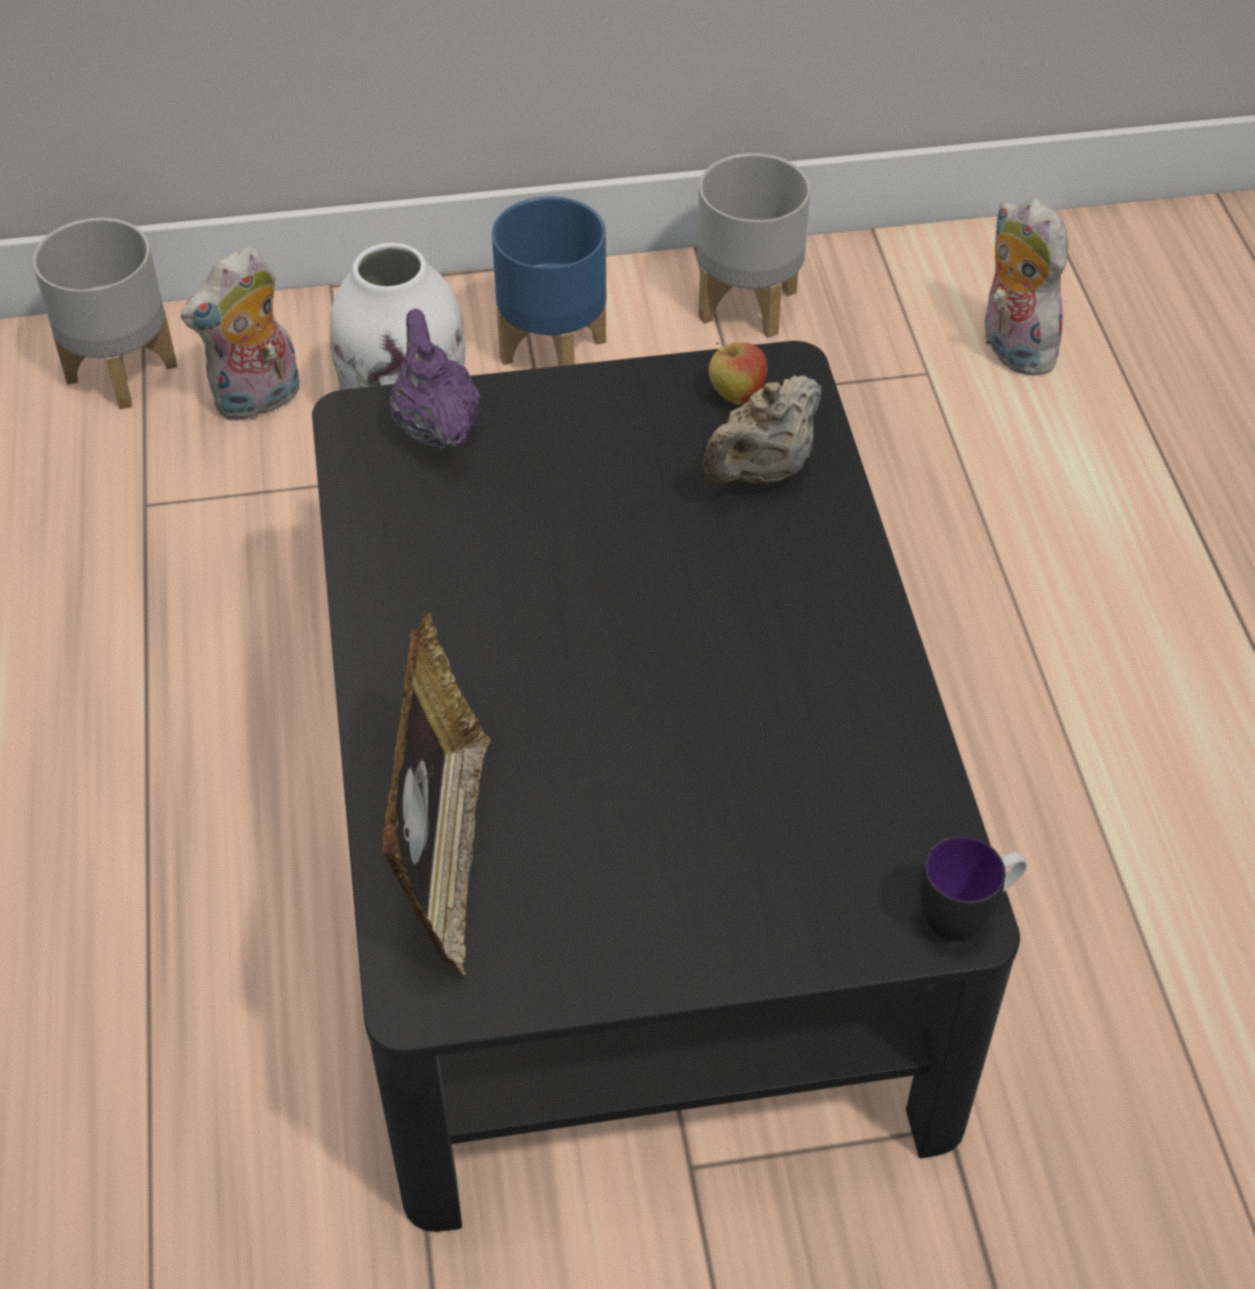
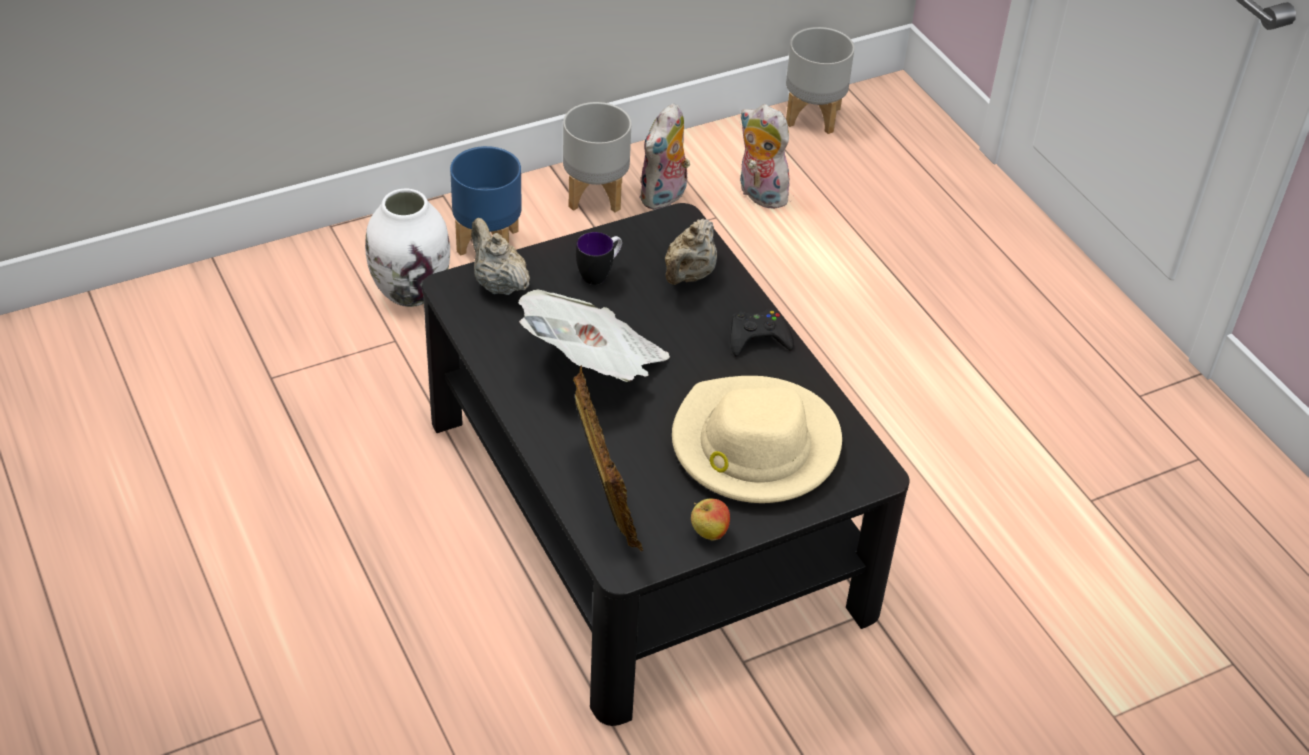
camera: 20 degrees left, 5 degrees down
(123, 370) = (218, 300): grey planter -> grey planter (813, 115)
(258, 401) = (315, 304): plush toy -> plush toy (664, 198)
(436, 427) = (498, 284): purple teapot -> beige teapot
(532, 600) = (594, 364): none -> newspaper
(736, 395) = (658, 238): apple -> apple (709, 533)
(750, 813) = (754, 446): none -> beige hat
(838, 608) = (758, 338): none -> black game controller
(966, 915) = (879, 471): mug -> mug (600, 274)

